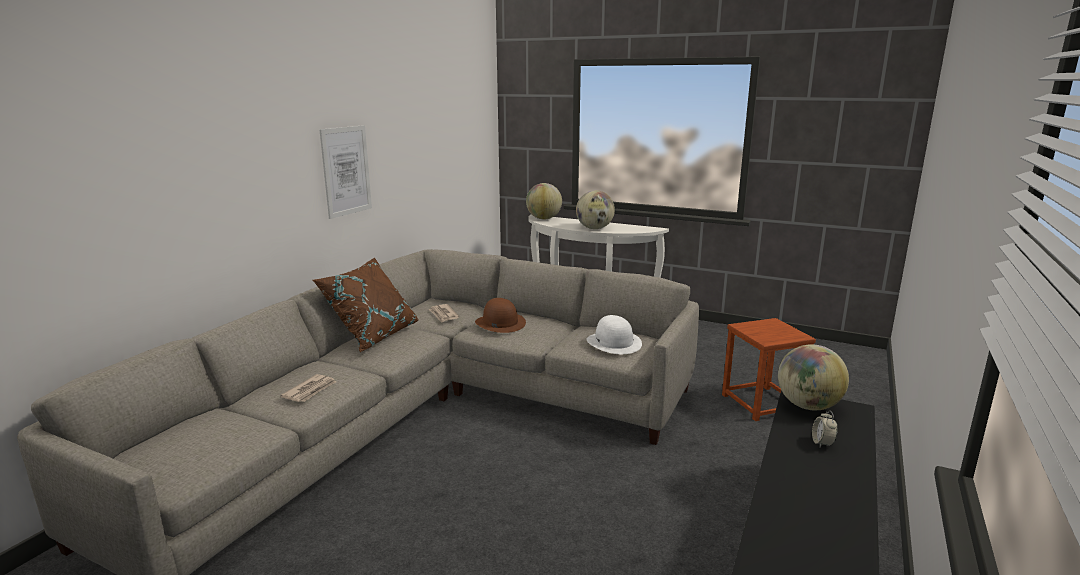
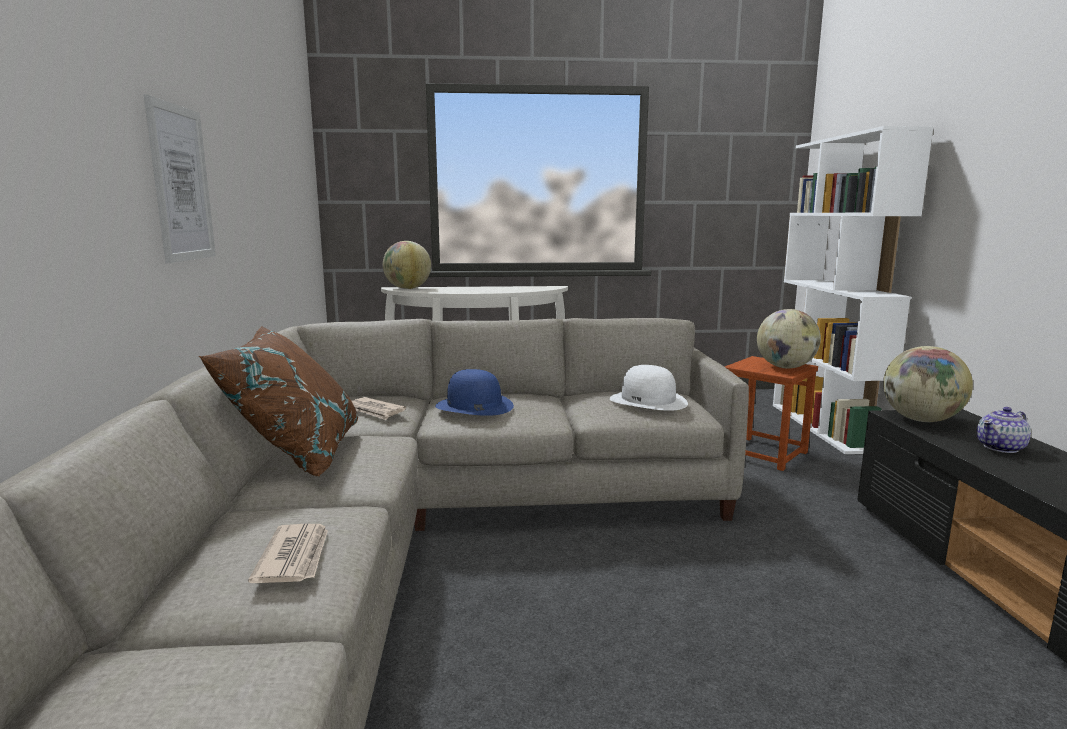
camera: 30 degrees left, 5 degrees down
(500, 323) = (474, 406): brown hat -> blue hat
(594, 228) = (489, 291): globe -> globe (785, 367)
(822, 443) = (1001, 448): alarm clock -> teapot
(862, 394) = (826, 427): none -> white bookcase

